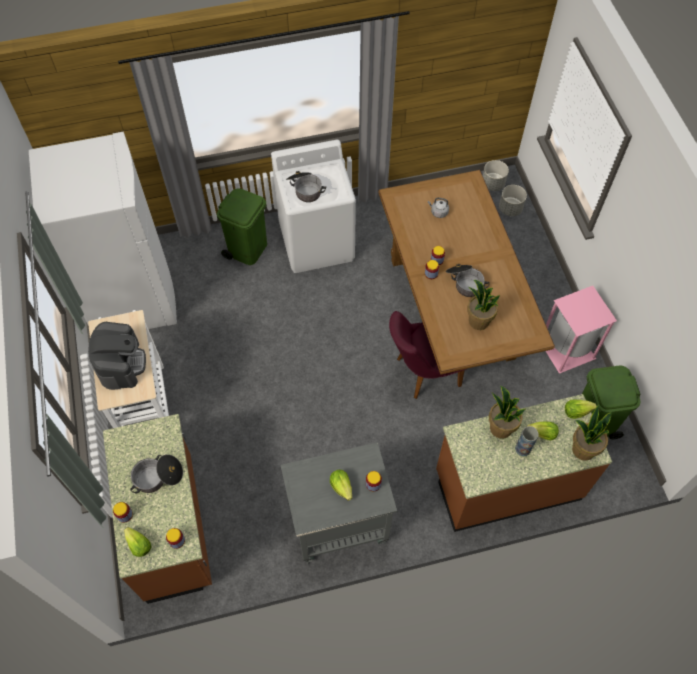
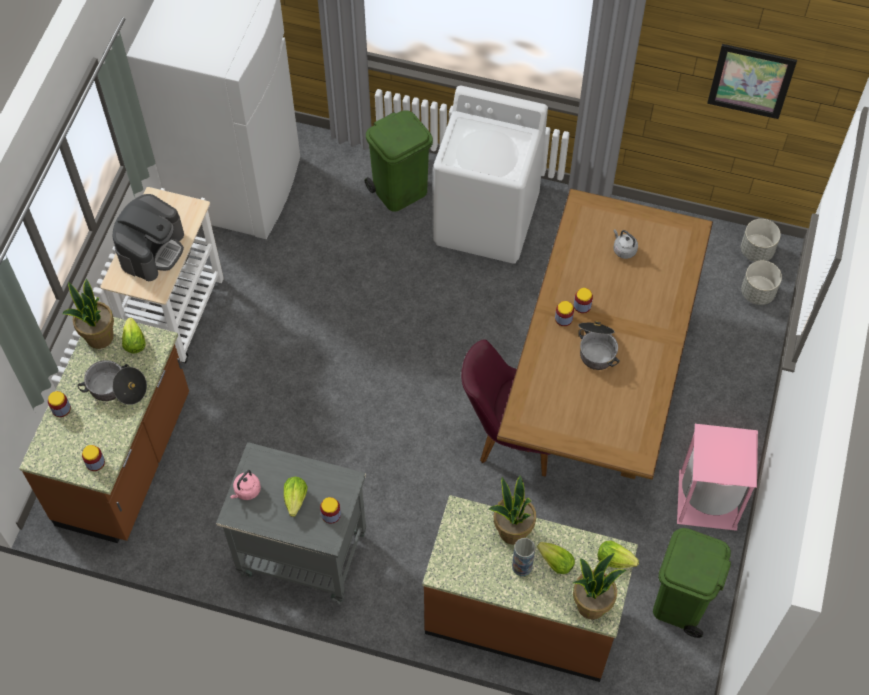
camera: 30 degrees right, 0 degrees up
(139, 545) = (56, 447): lettuce -> lettuce (134, 342)
(303, 500) = (246, 491): none -> pink kettle
(305, 189) = (472, 148): cooking pot -> none
(473, 61) = (751, 81): none -> picture
(478, 321) = (581, 401): potted plant -> potted plant (99, 337)

